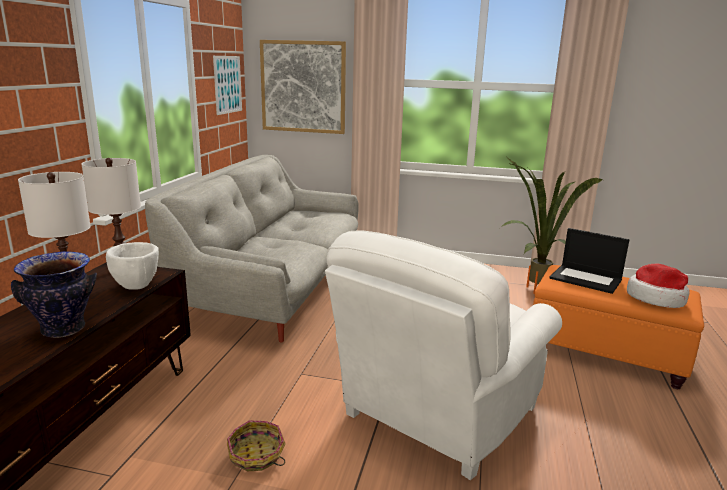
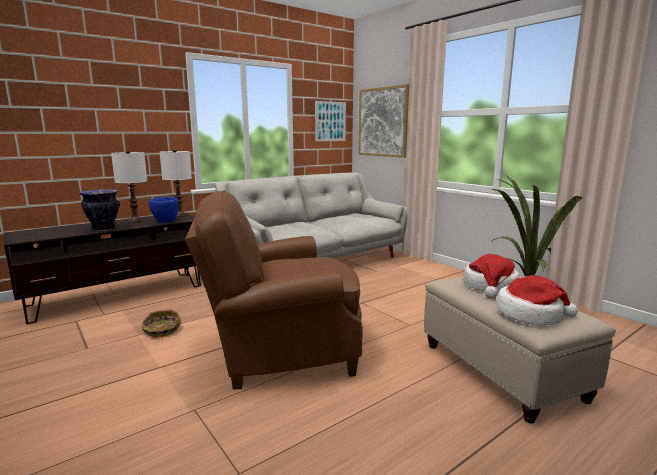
camera: 40 degrees right, 5 degrees down
(136, 287) = (165, 222): white bowl -> blue bowl
(435, 415) = (280, 351): white armchair -> brown armchair
(586, 279) = (490, 286): laptop -> hat
(606, 353) = (501, 371): orange ottoman -> beige ottoman

